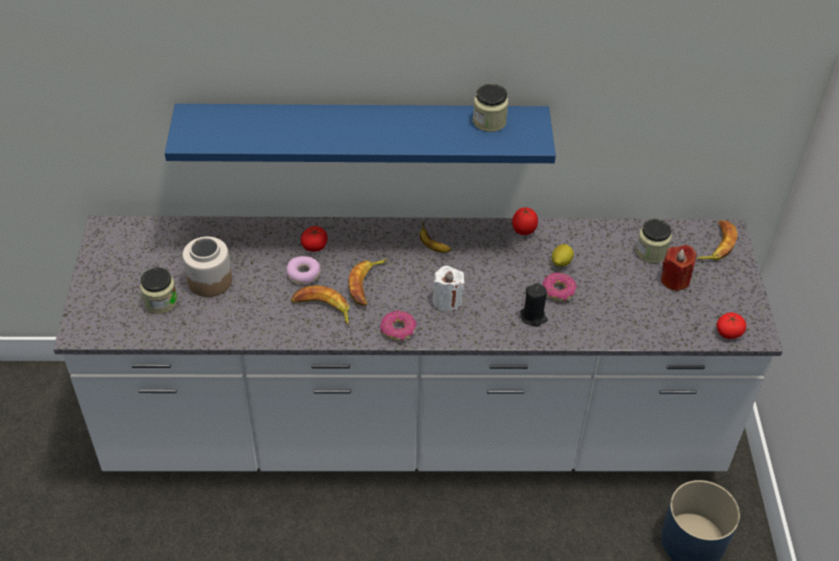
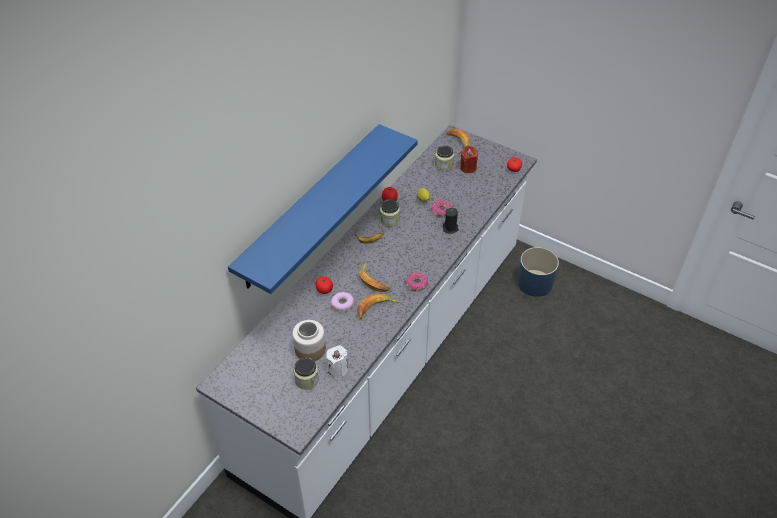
camera: 55 degrees left, 0 degrees up
(447, 301) = (412, 255): white candle -> white candle (338, 369)
(489, 121) = (371, 149): jar -> jar (389, 220)

